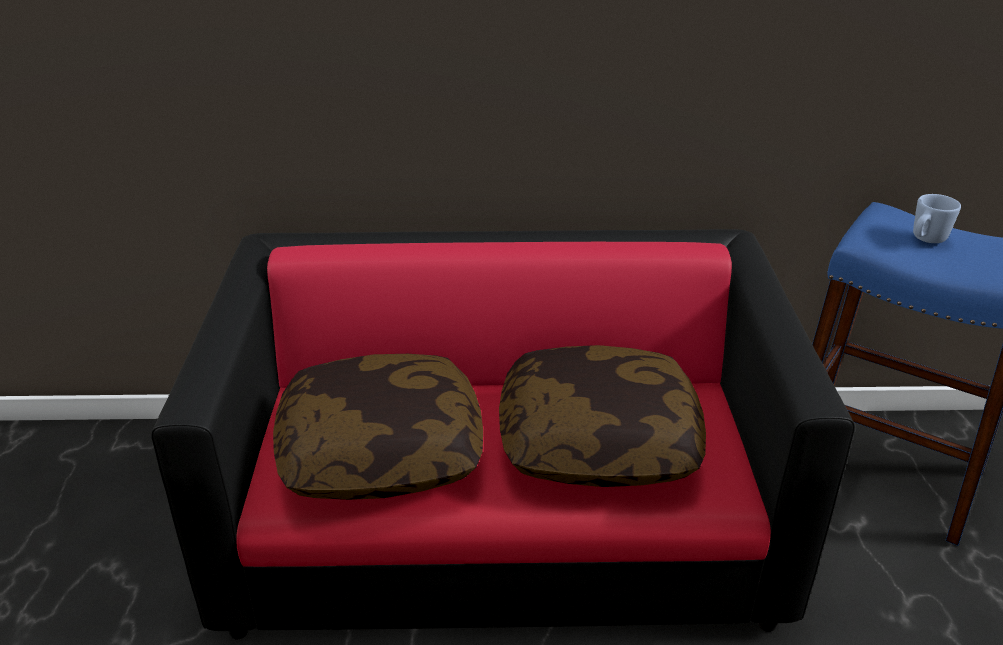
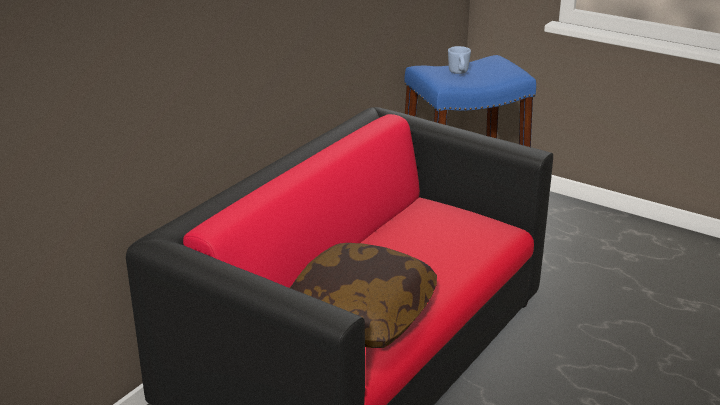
camera: 55 degrees left, 5 degrees down
(598, 442) = (431, 246): pillow -> none

